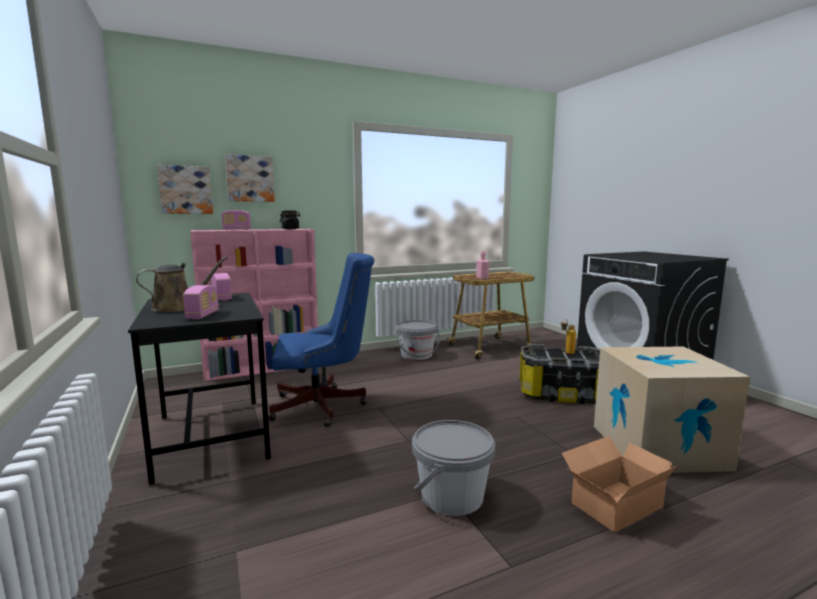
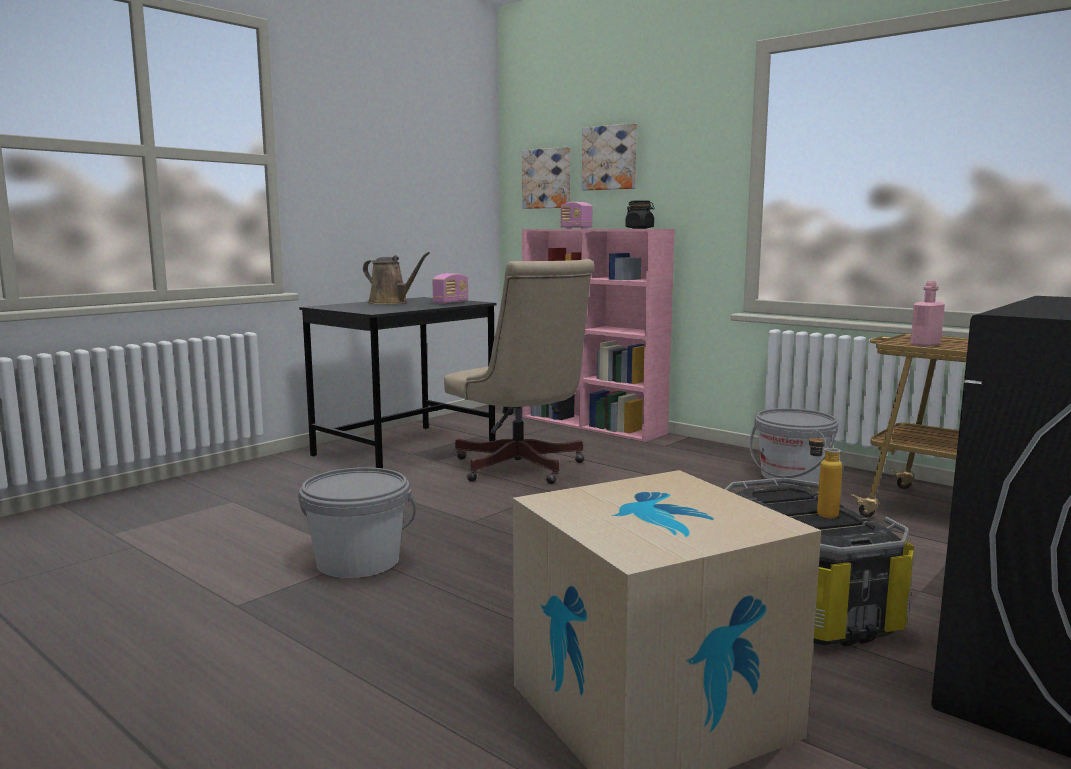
camera: 65 degrees right, 0 degrees up
(203, 315) = (366, 307): radio -> none
(324, 406) = (521, 469): blue office chair -> beige office chair
(612, 503) = (397, 662): cardboard box -> none

